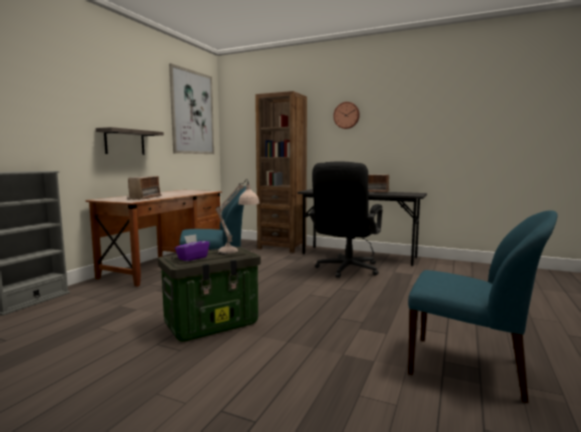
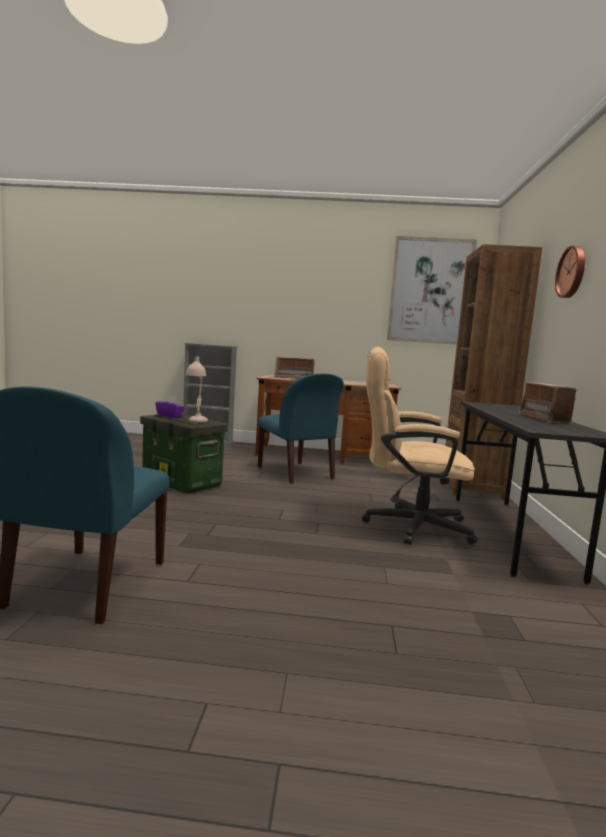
camera: 70 degrees right, 0 degrees up
(124, 142) = (319, 325): shelf -> none
(345, 270) = (407, 525): black office chair -> beige office chair

